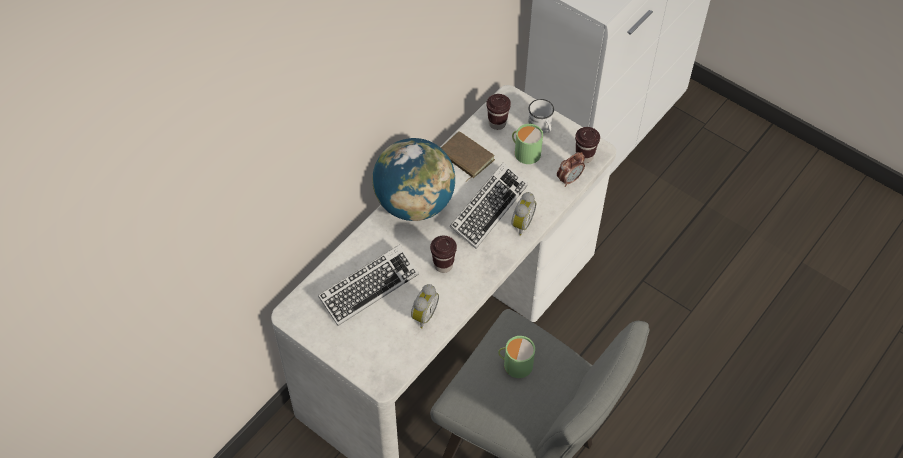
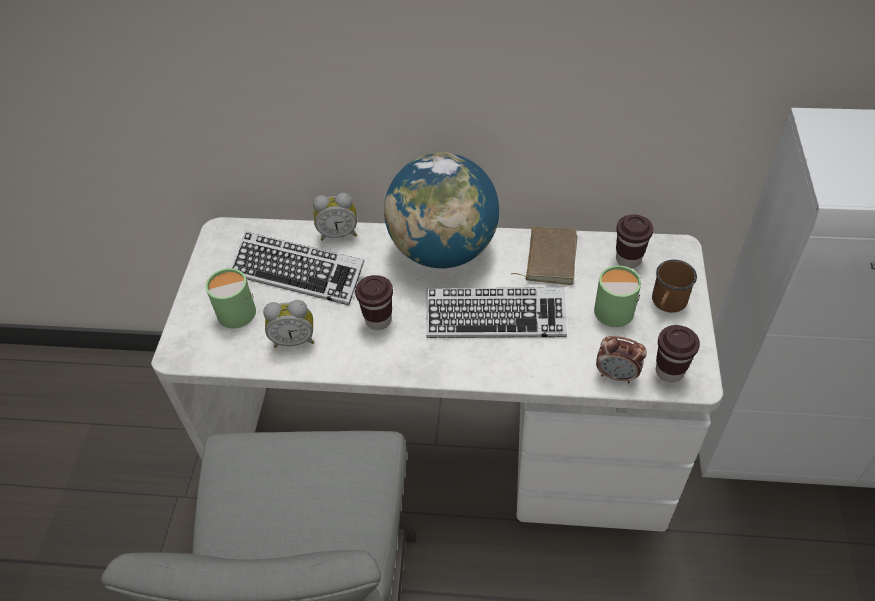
camera: 60 degrees right, 5 degrees down
(515, 363) = (310, 480): green mug -> green mug (236, 309)
(520, 223) = (501, 361): alarm clock -> alarm clock (338, 233)
(541, 128) = (667, 303): white mug -> brown mug

